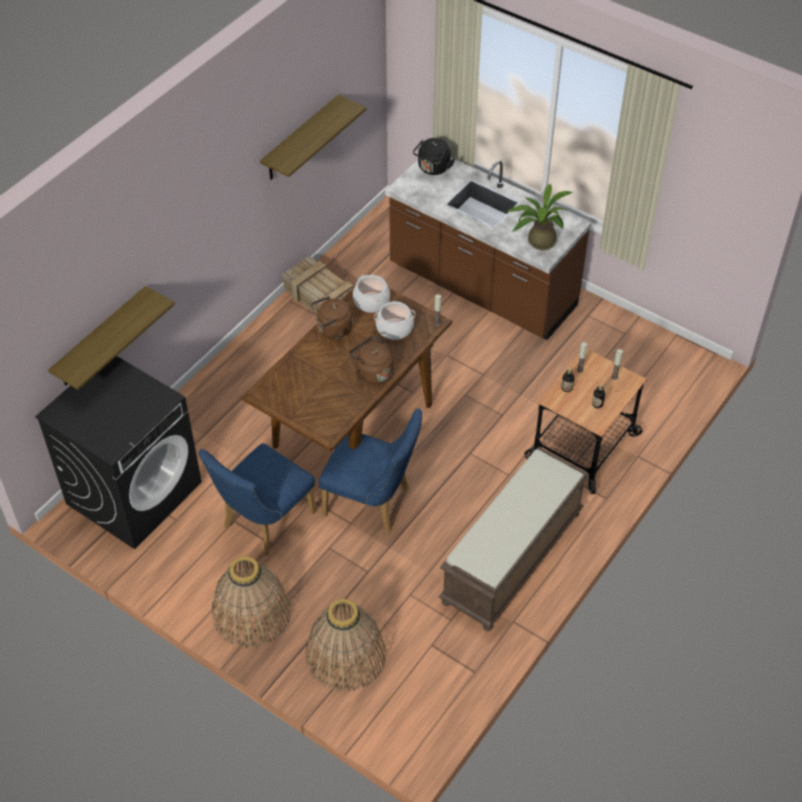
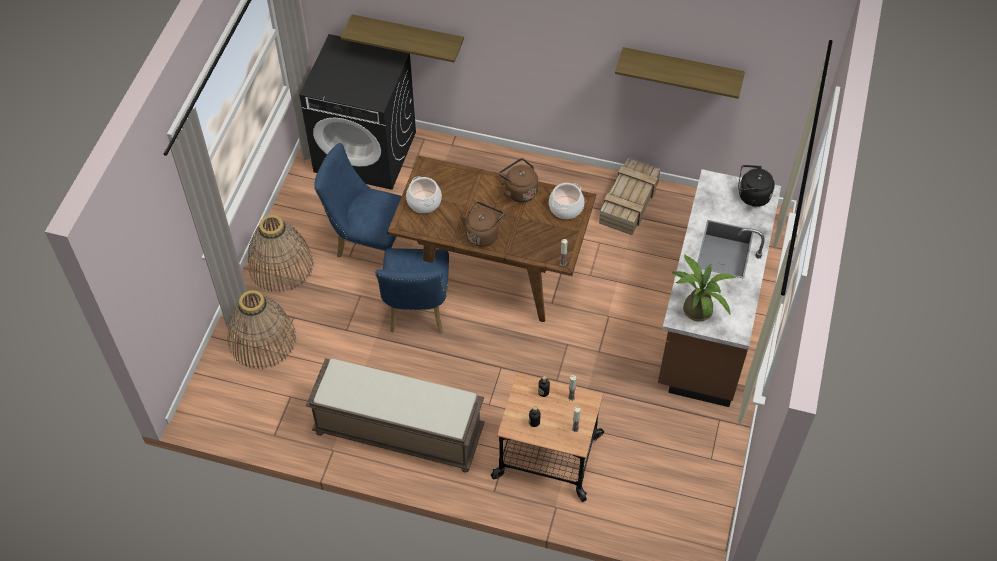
camera: 70 degrees right, 5 degrees up
(394, 328) = (542, 234): cooking pot -> cooking pot (424, 202)

